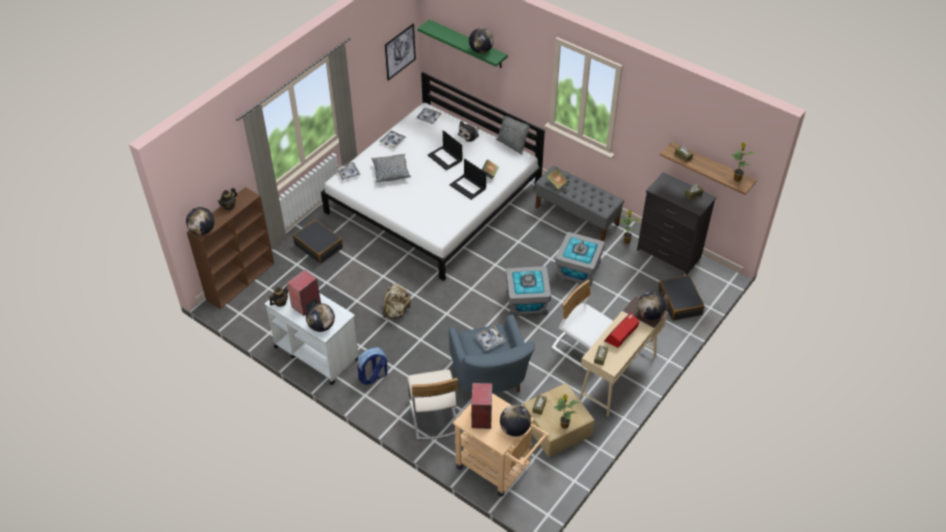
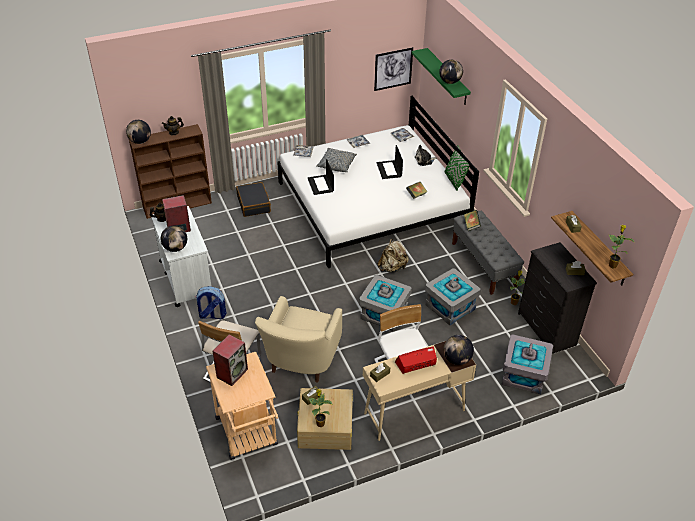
camera: 30 degrees right, 5 degrees down
(396, 311) = (271, 275): beige backpack -> beige backpack (392, 268)
(468, 187) = (390, 198): laptop -> laptop (321, 185)
(489, 340) = (308, 321): tray -> none
(490, 381) = (301, 362): blue armchair -> beige armchair
(512, 145) = (454, 180): grey pillow -> green pillow
(514, 429) = (251, 396): globe -> none
(679, 302) = (524, 375): black suitcase -> grey storage box

